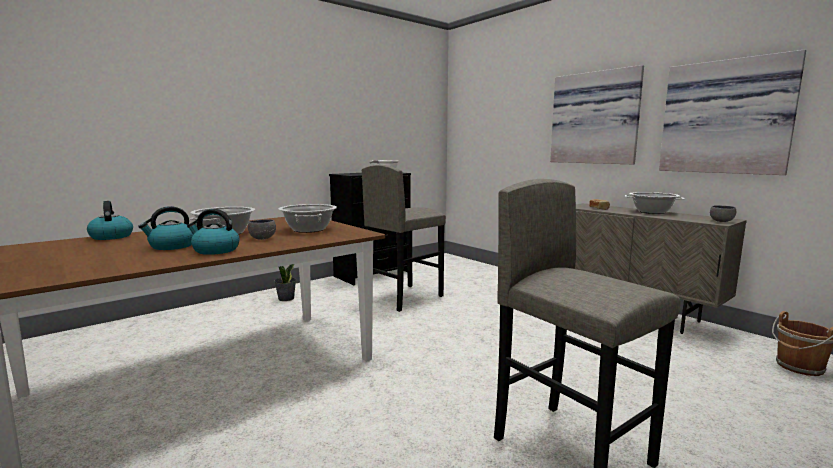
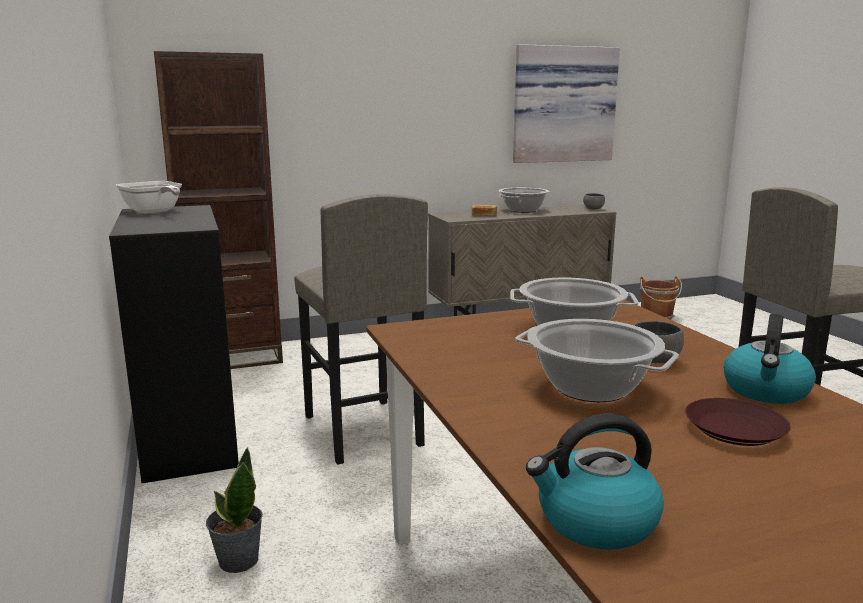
camera: 70 degrees left, 5 degrees up
(171, 246) = (734, 429): kettle -> brown plate
(462, 263) = (233, 358): none -> brown bookcase
(595, 118) = (430, 98): picture -> none

